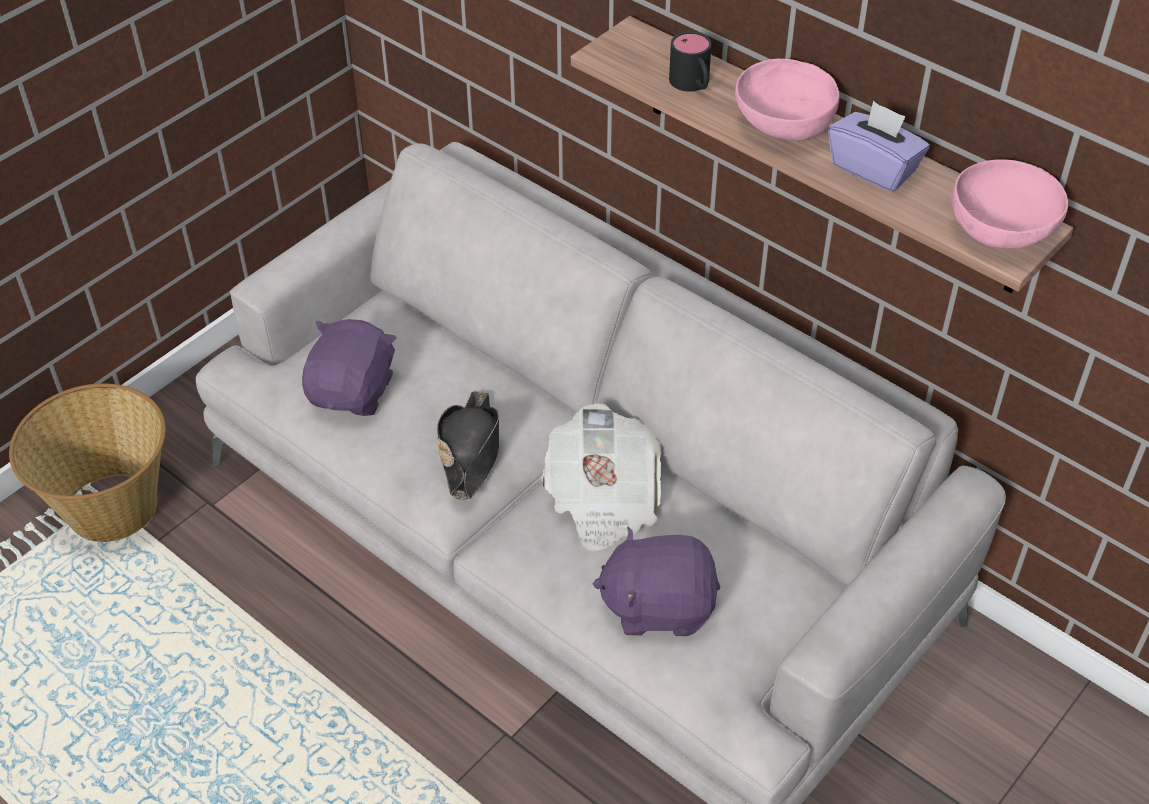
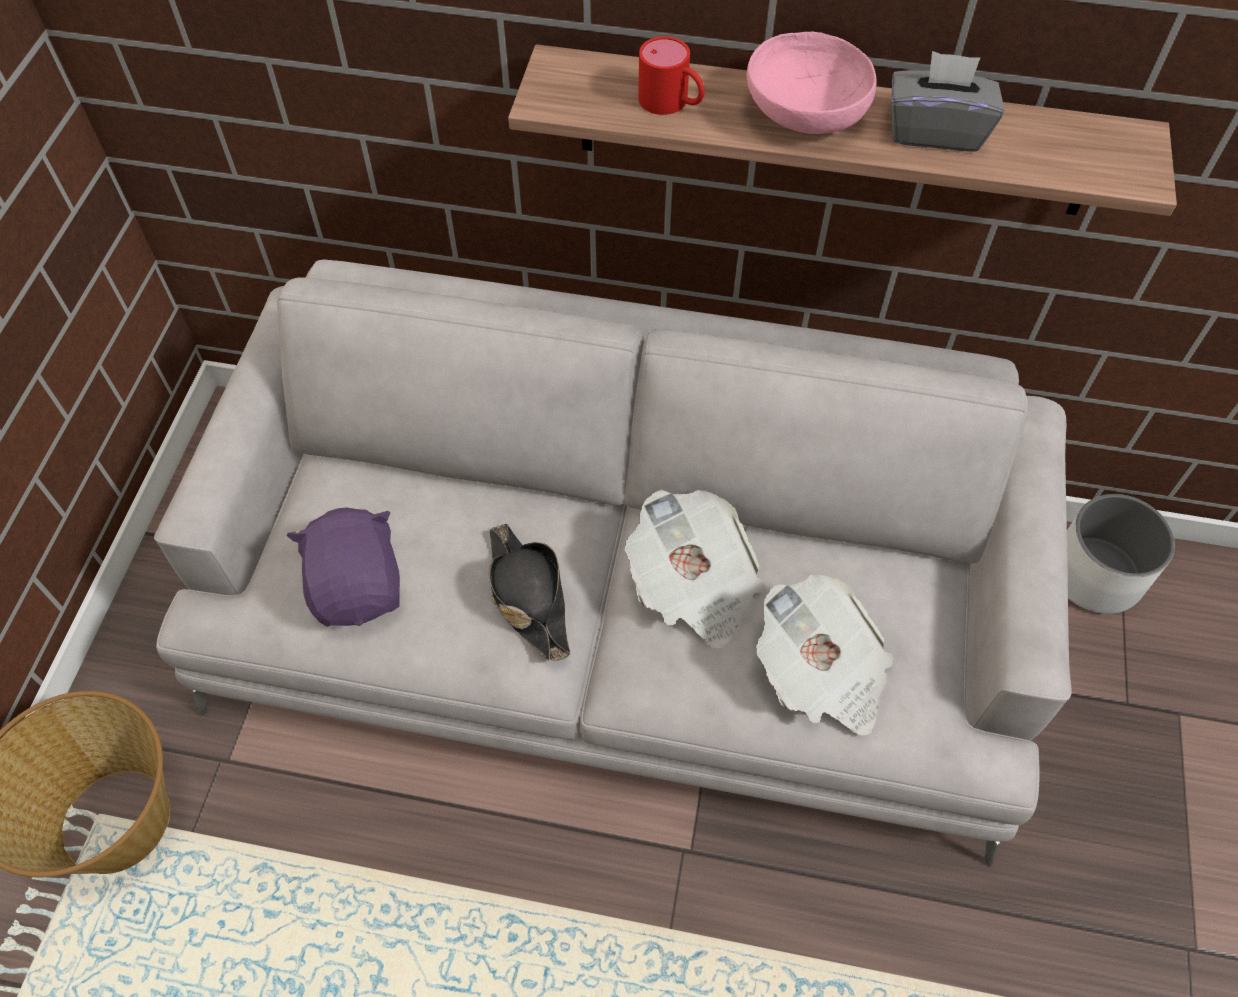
camera: 30 degrees left, 10 degrees up
(658, 605) = (821, 673): purple plush toy -> newspaper
(693, 85) = (672, 103): black mug -> red mug
(874, 168) = (935, 131): purple tissue box -> grey tissue box
(1002, 230) = (1112, 153): pink bowl -> none
(1036, 706) = (1095, 574): none -> white planter

